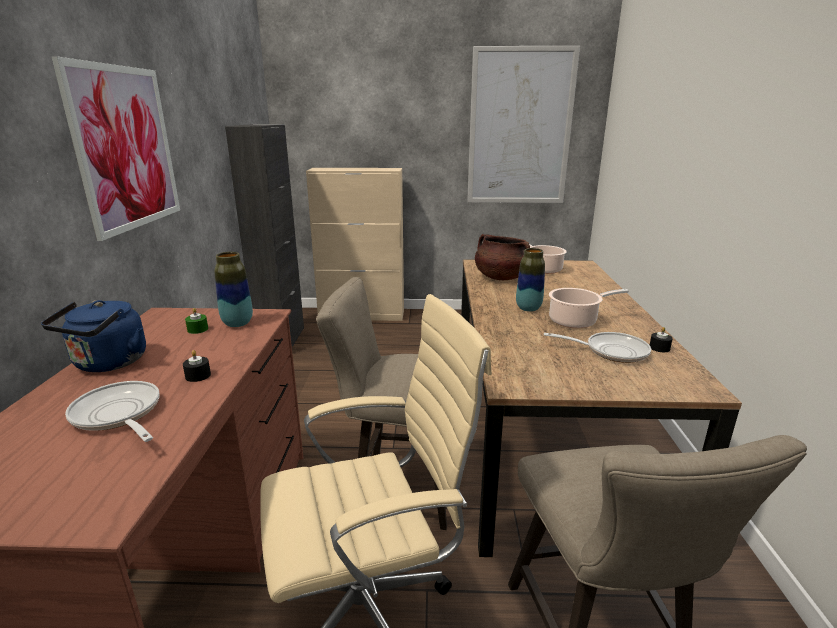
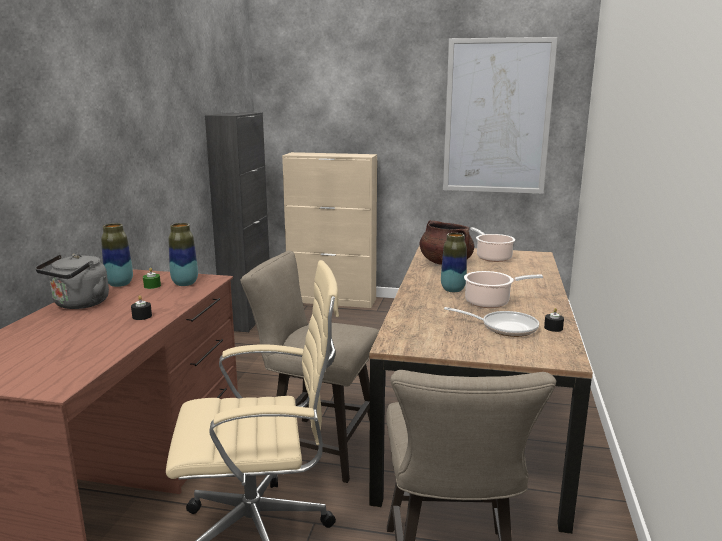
camera: 10 degrees right, 5 degrees down
(108, 364) = (79, 304): blue kettle -> grey kettle
(118, 415) = (79, 336): frying pan -> none
(126, 148) = (113, 137): picture -> none
(155, 330) = (120, 284): none -> vase

